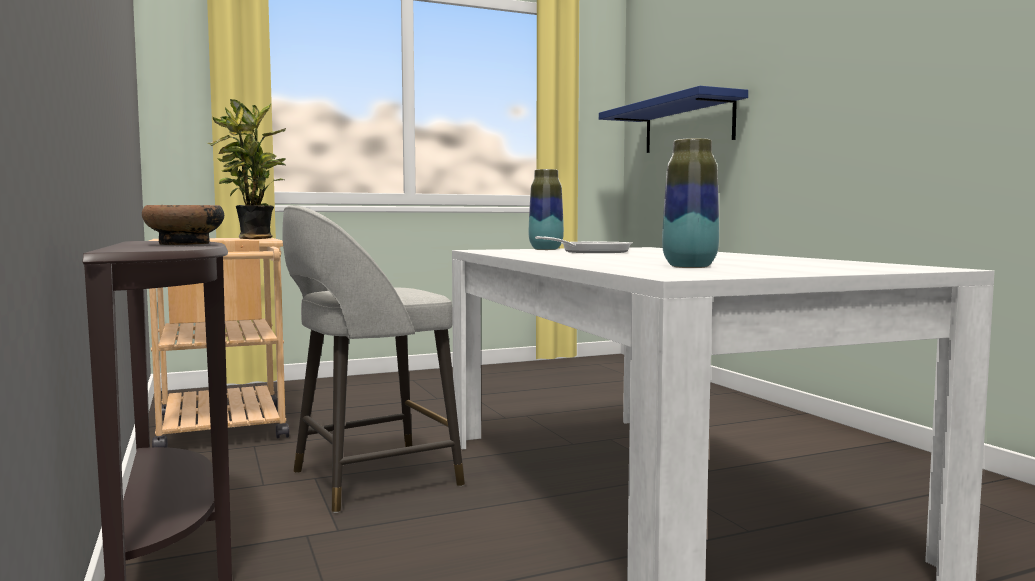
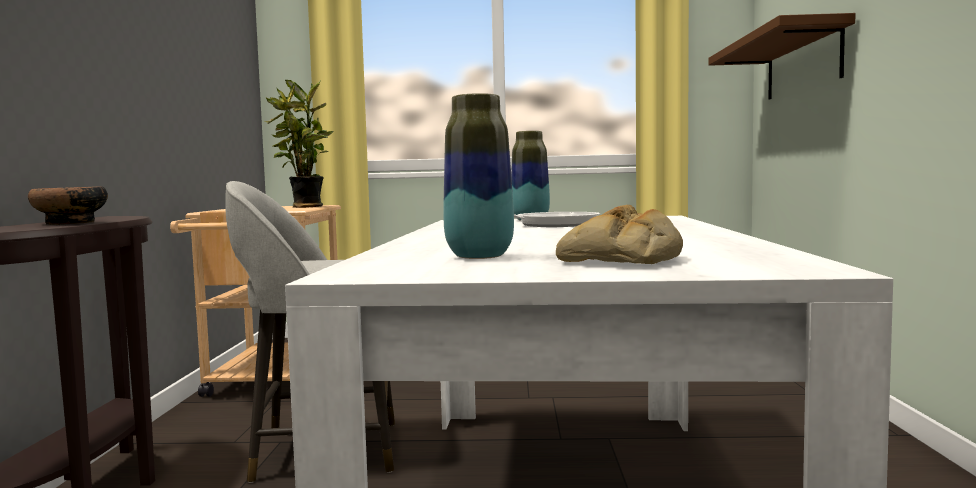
camera: 25 degrees right, 0 degrees up
(688, 125) = (802, 63): blue shelf -> brown shelf
(801, 266) = (622, 260): none -> bread

